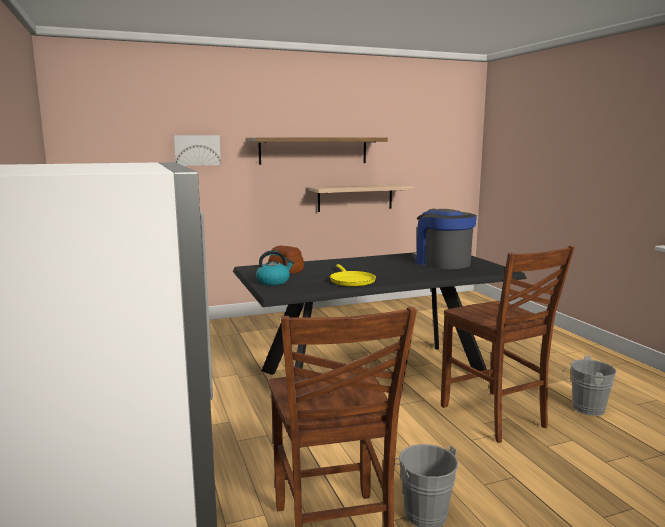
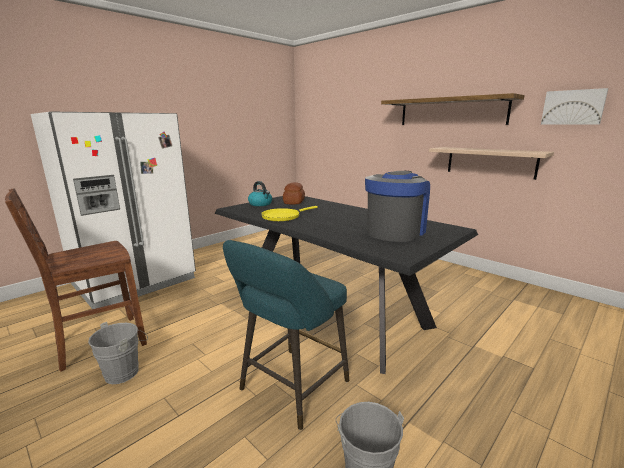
camera: 65 degrees right, 5 degrees up
(197, 150) = (362, 113): picture -> picture (573, 107)
(494, 417) = (290, 389): brown chair -> turquoise stool

